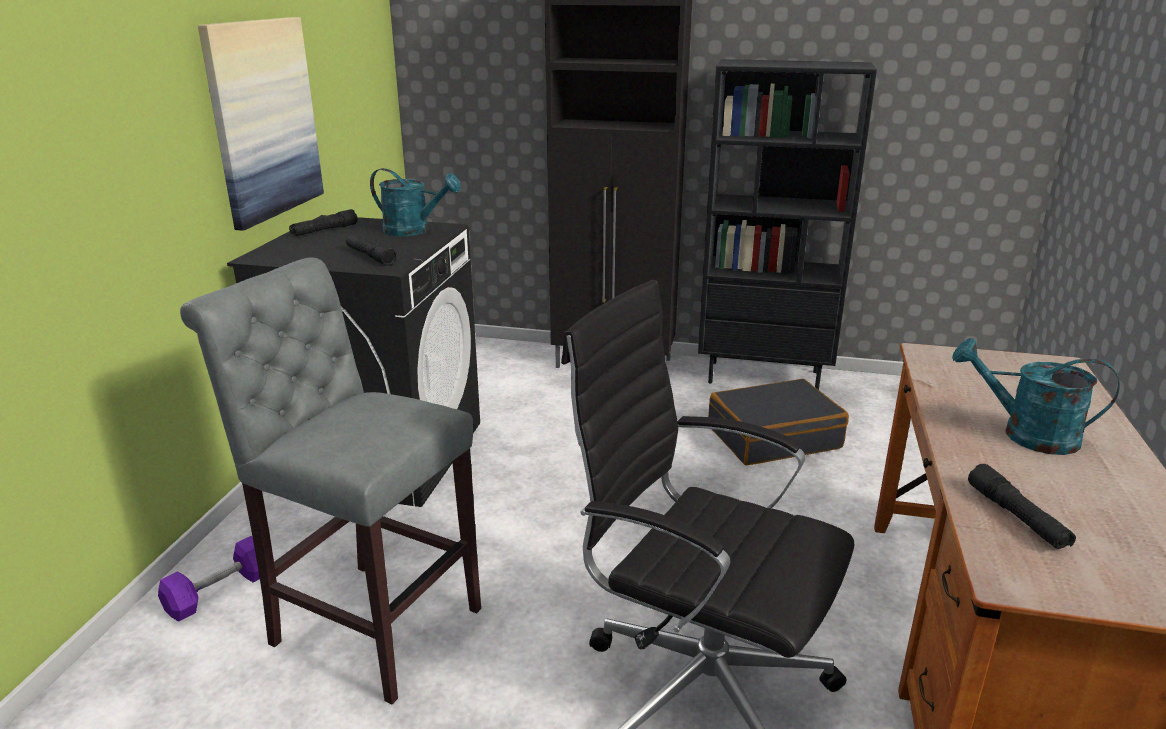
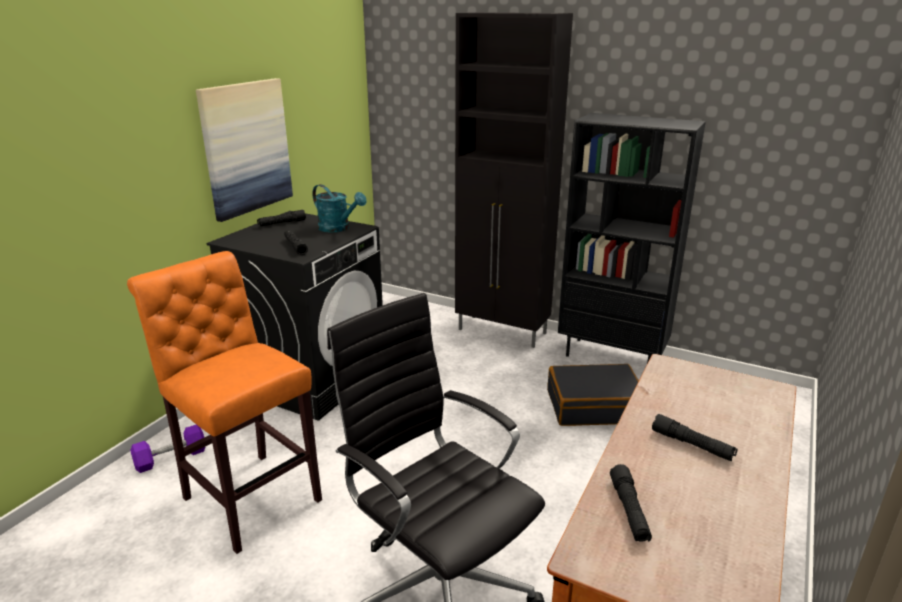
camera: 15 degrees right, 0 degrees up
(368, 623) = (248, 496): grey stool -> orange stool
(1026, 435) = (692, 445): turquoise watering can -> black flashlight

